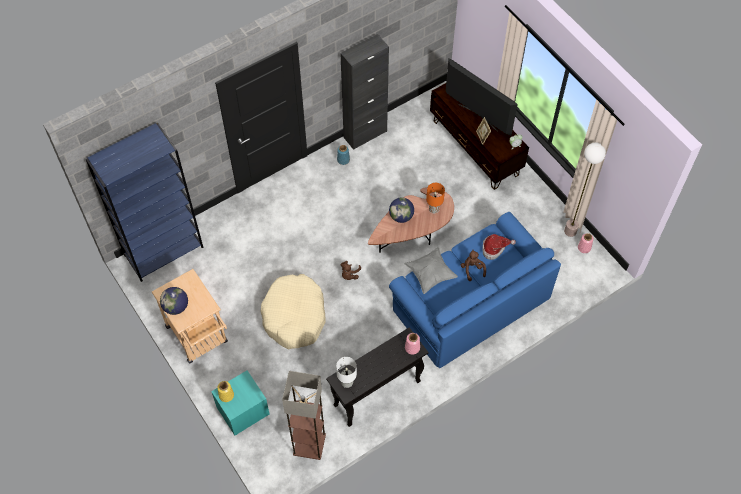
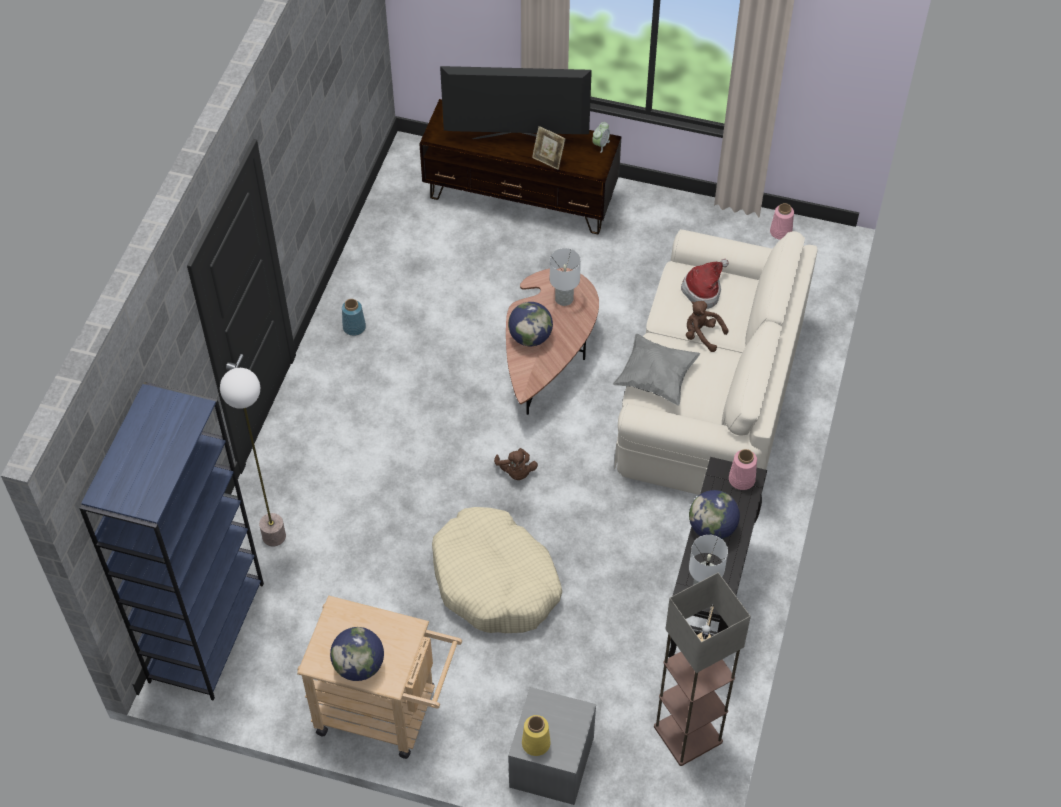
camera: 40 degrees left, 5 degrees down
(243, 411) = (551, 763): turquoise nightstand -> grey nightstand
(365, 134) = (351, 274): black cabinet -> none
(377, 359) = (712, 528): none -> globe
(434, 209) = (564, 299): orange table lamp -> white table lamp
(470, 302) = (710, 395): blue sofa -> beige sofa
(570, 231) = (744, 223): floor lamp -> floor lamp (274, 536)

